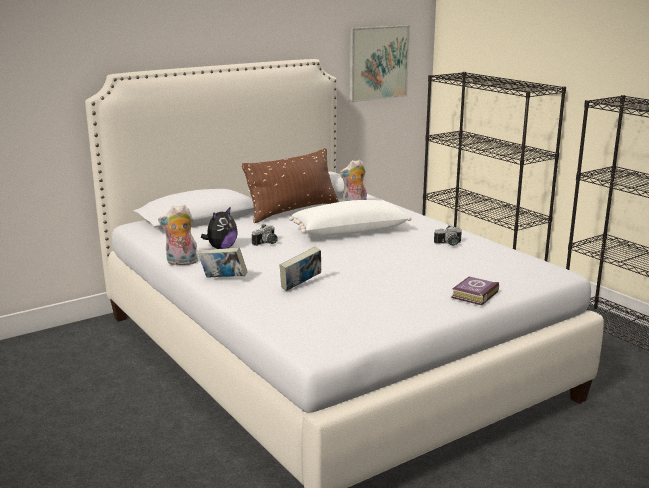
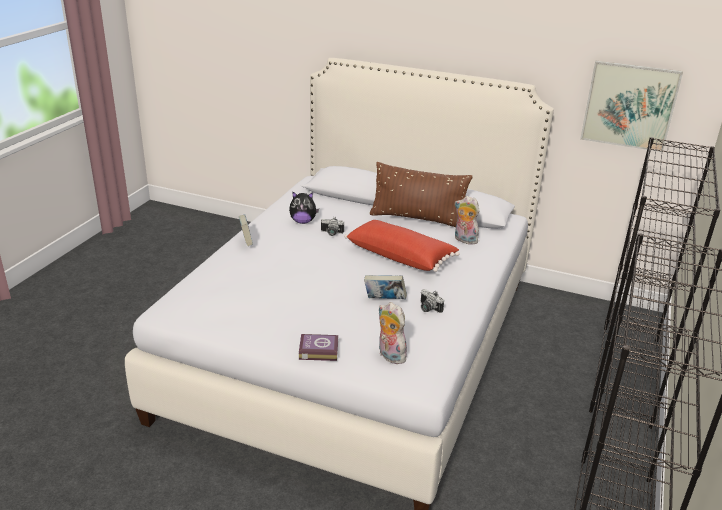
camera: 55 degrees right, 10 degrees up
(181, 263) = (262, 218): plush toy -> plush toy (389, 356)
(301, 286) = (260, 272): book -> book (384, 300)
(349, 231) = (400, 256): white pillow -> red pillow

